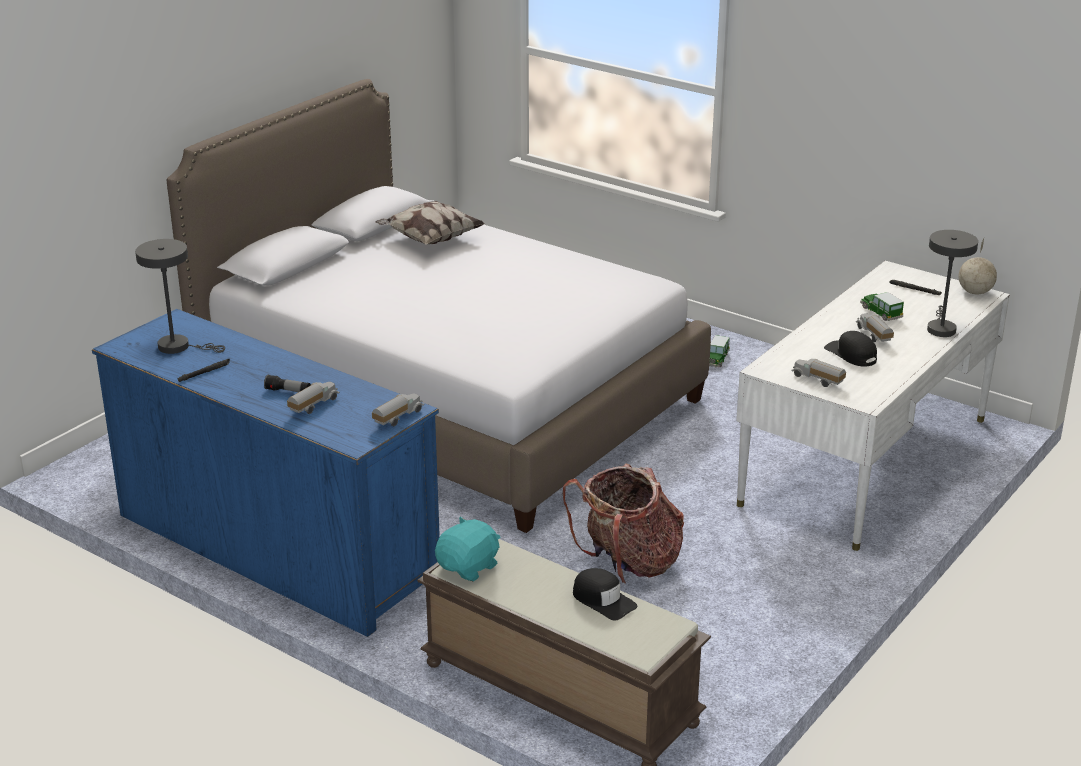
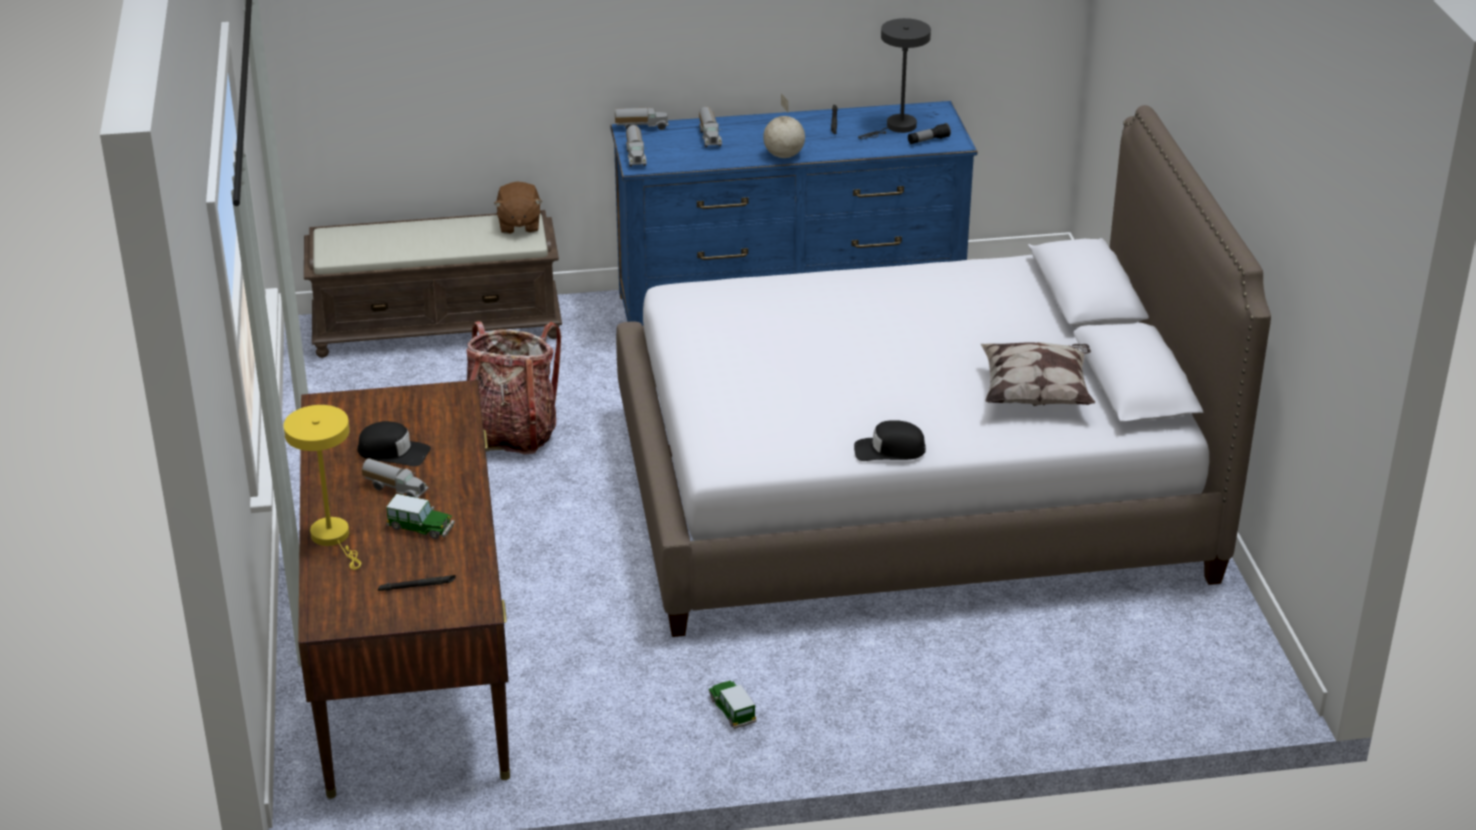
camera: 135 degrees right, 5 degrees up
(288, 391) = (748, 137): flashlight -> flashlight (928, 140)
(469, 567) = (518, 224): turquoise plush toy -> brown plush toy
(603, 600) = (397, 248): black cap -> black cap (889, 450)
(817, 380) = (394, 405): toy truck -> toy truck (641, 127)
(865, 461) = (411, 656): white desk -> brown desk
(940, 328) = (334, 538): grey table lamp -> yellow table lamp
(975, 292) = (341, 621): globe -> globe (783, 156)

